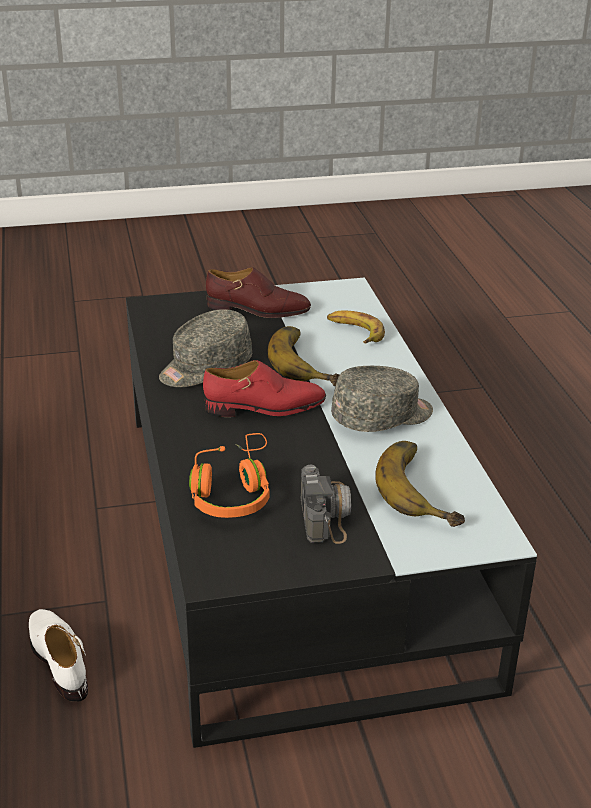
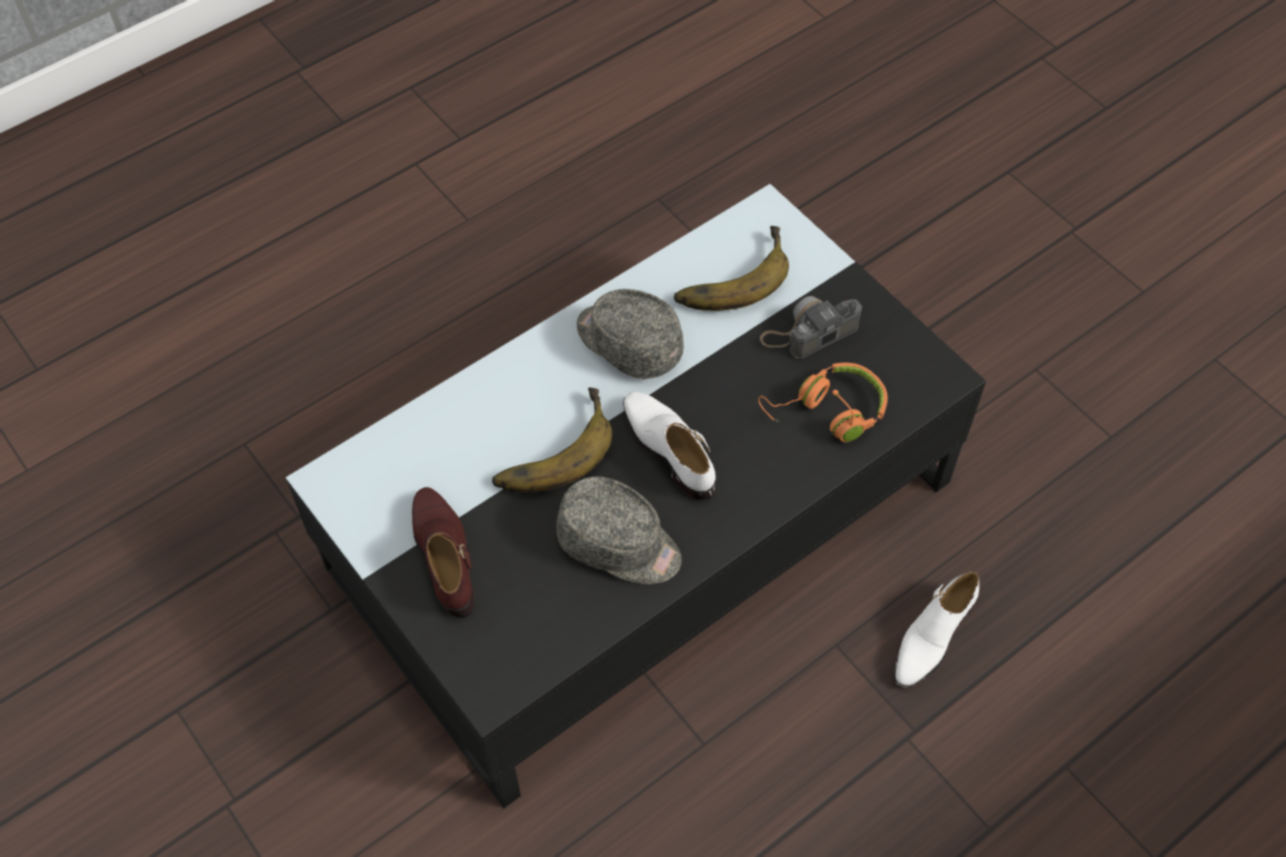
camera: 115 degrees left, 25 degrees up
(265, 407) = (669, 449): red shoe -> white shoe
(354, 332) = (452, 431): banana -> none

